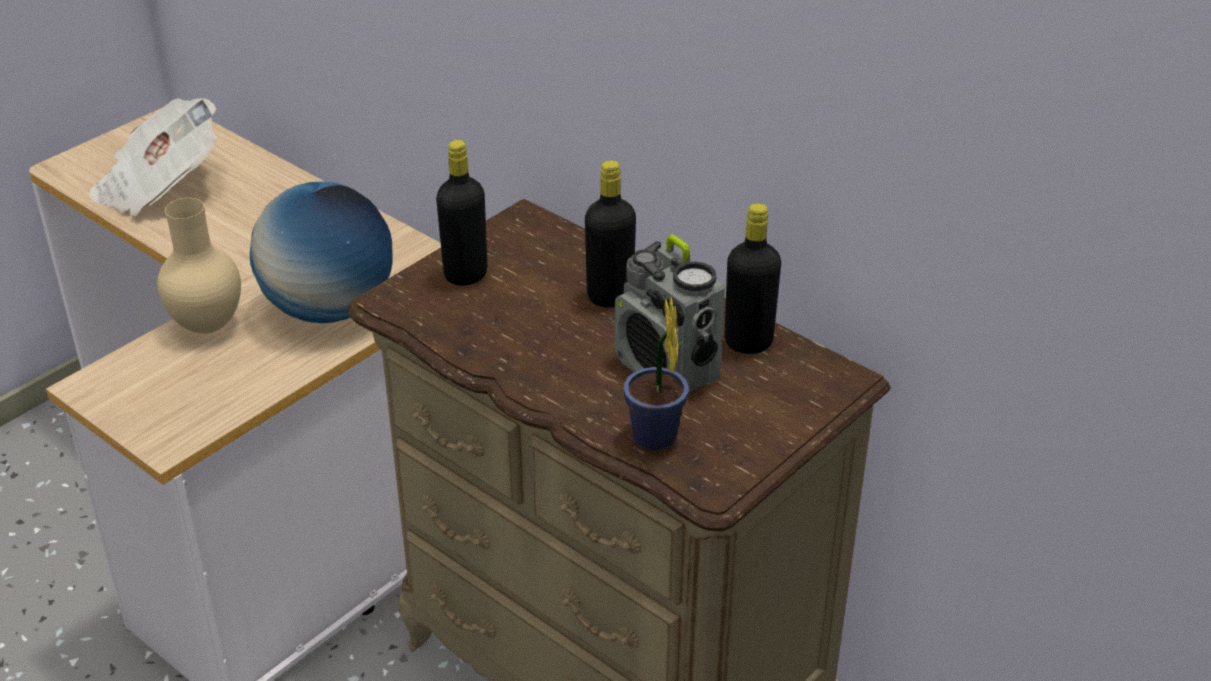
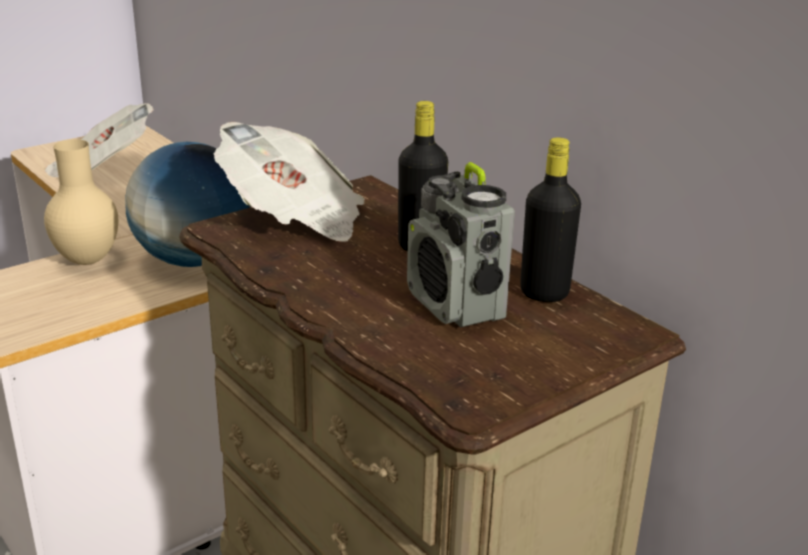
camera: 10 degrees right, 10 degrees down
(465, 274) = (294, 218): black bottle -> newspaper
(655, 440) = (423, 360): potted plant -> none

